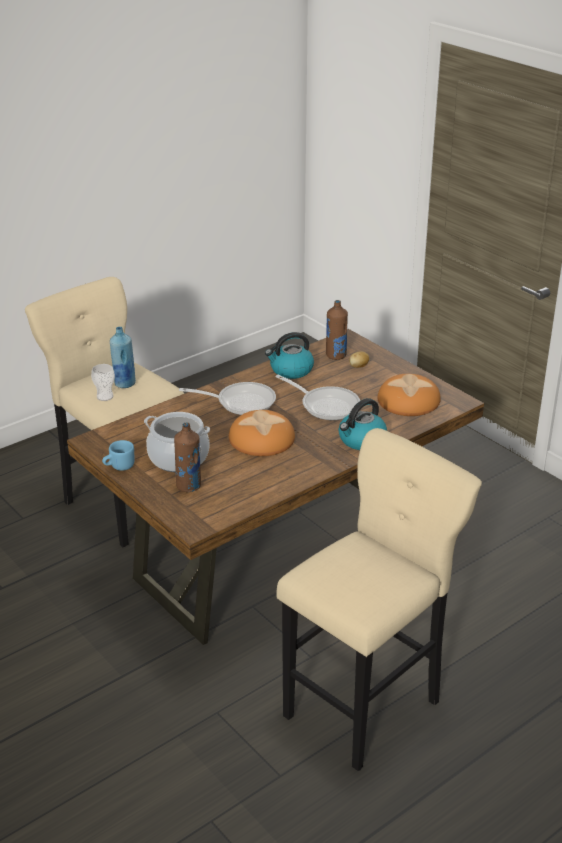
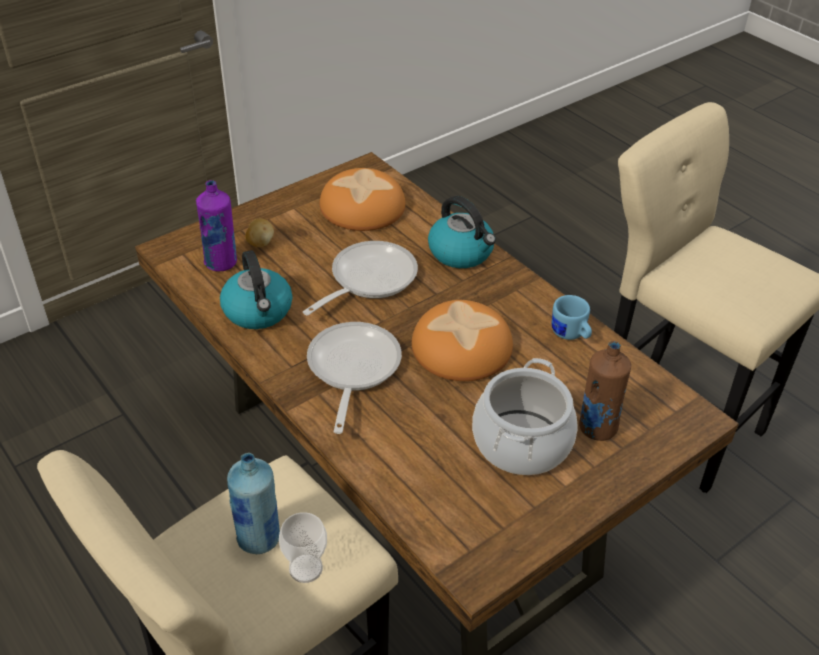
camera: 90 degrees left, 10 degrees up
(119, 467) = (555, 522): blue mug -> blue mug (570, 335)
(336, 355) = (221, 263): brown bottle -> purple bottle

